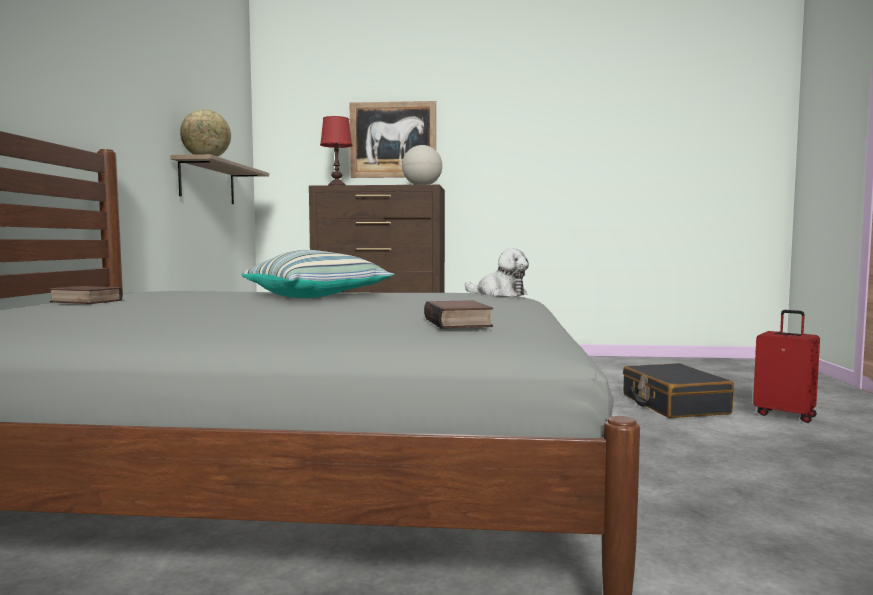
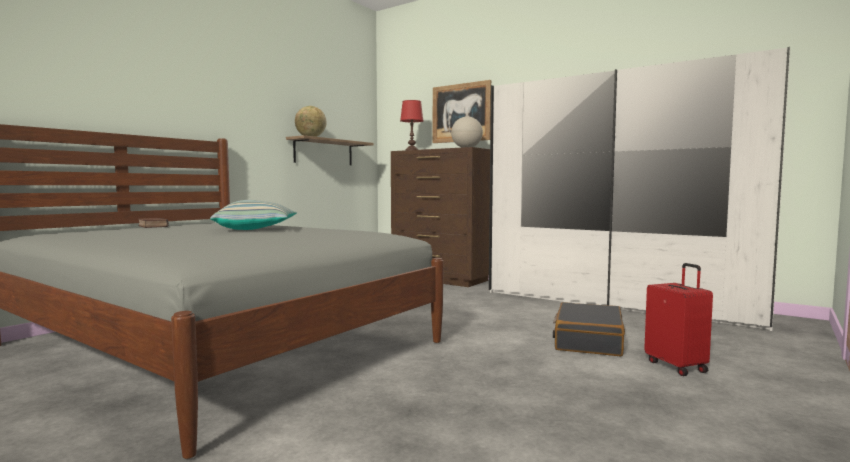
camera: 30 degrees right, 0 degrees up
(460, 322) = (201, 248): book -> none
(499, 294) = (378, 233): plush toy -> none
(613, 363) = (618, 303): none -> white wardrobe

